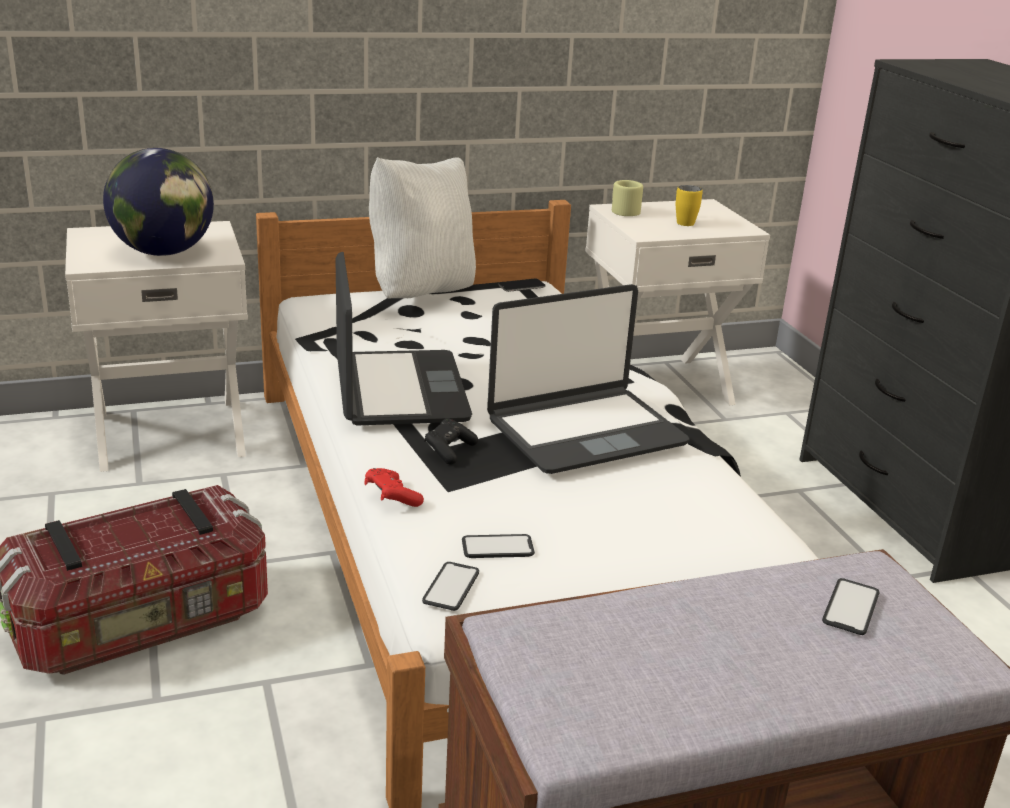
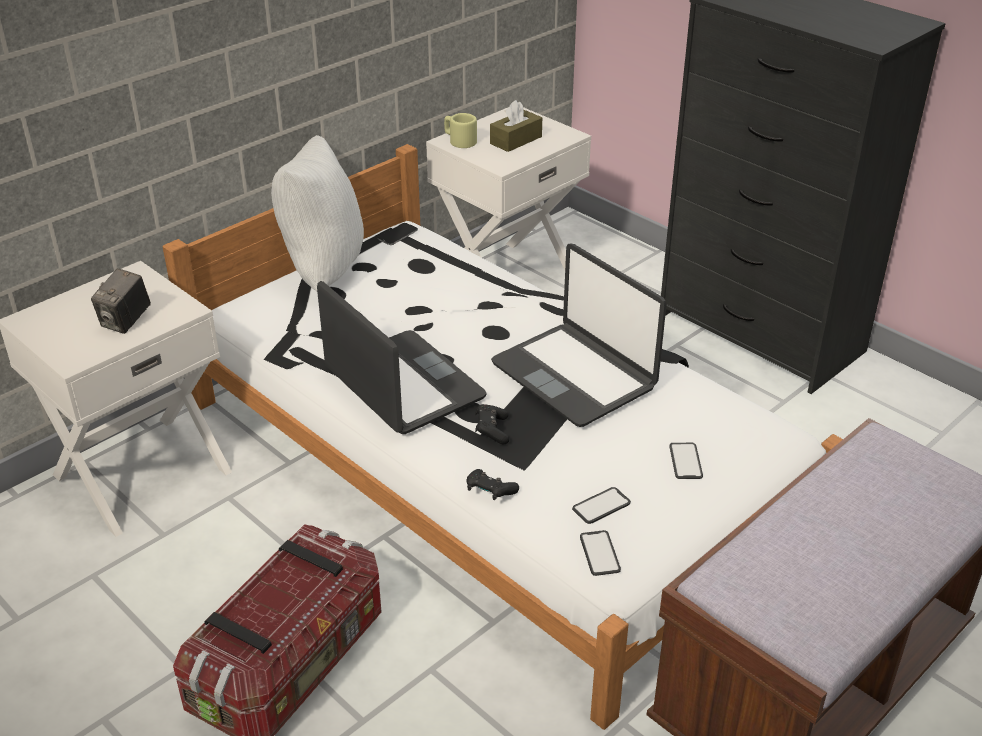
camera: 25 degrees left, 10 degrees up
(163, 253) = (126, 322): globe -> camera
(391, 498) = (490, 492): red game controller -> black game controller
(585, 431) = (574, 375): laptop -> laptop turned 105 degrees clockwise
(682, 221) = (516, 140): yellow mug -> brown tissue box
(850, 608) = (895, 478): phone -> phone (685, 461)

